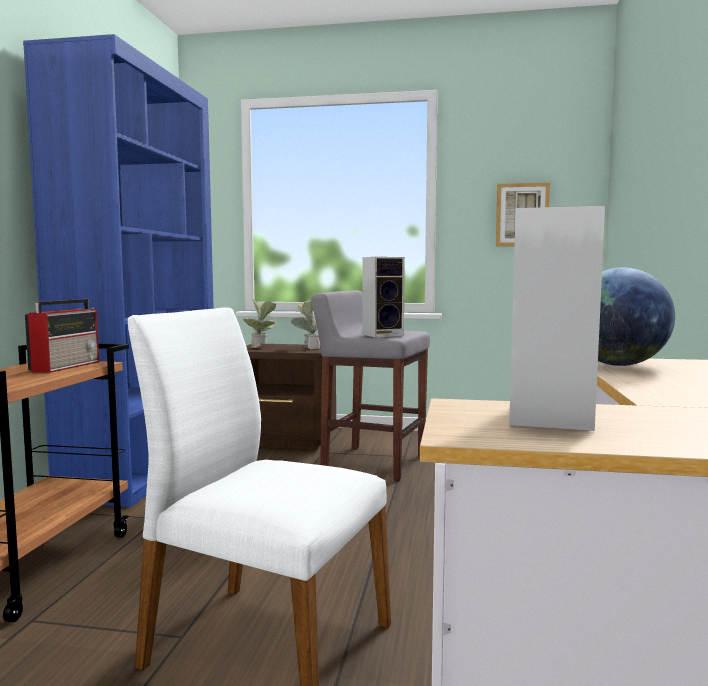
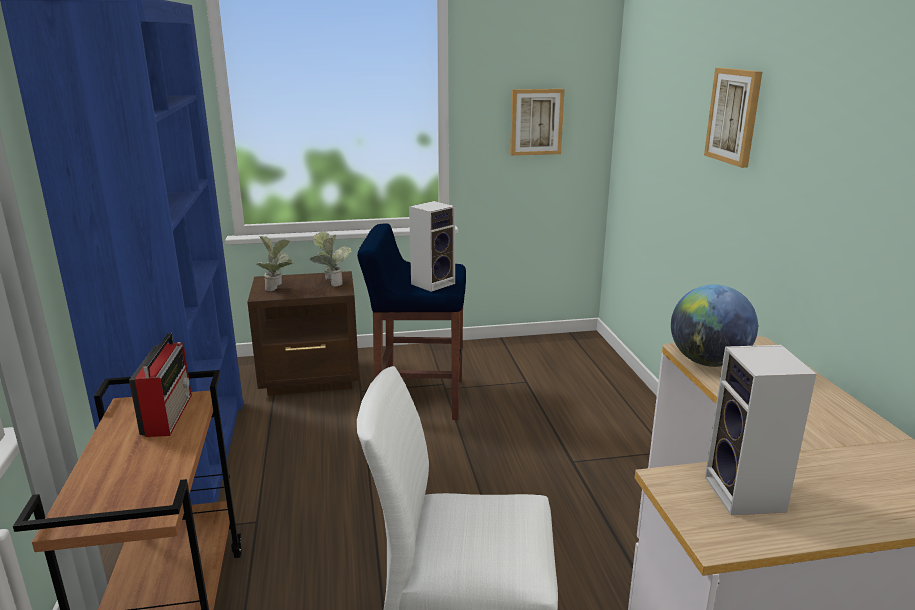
camera: 20 degrees left, 15 degrees up
(372, 462) = (418, 398): grey stool -> blue stool
(685, 137) = (734, 116): none -> picture

